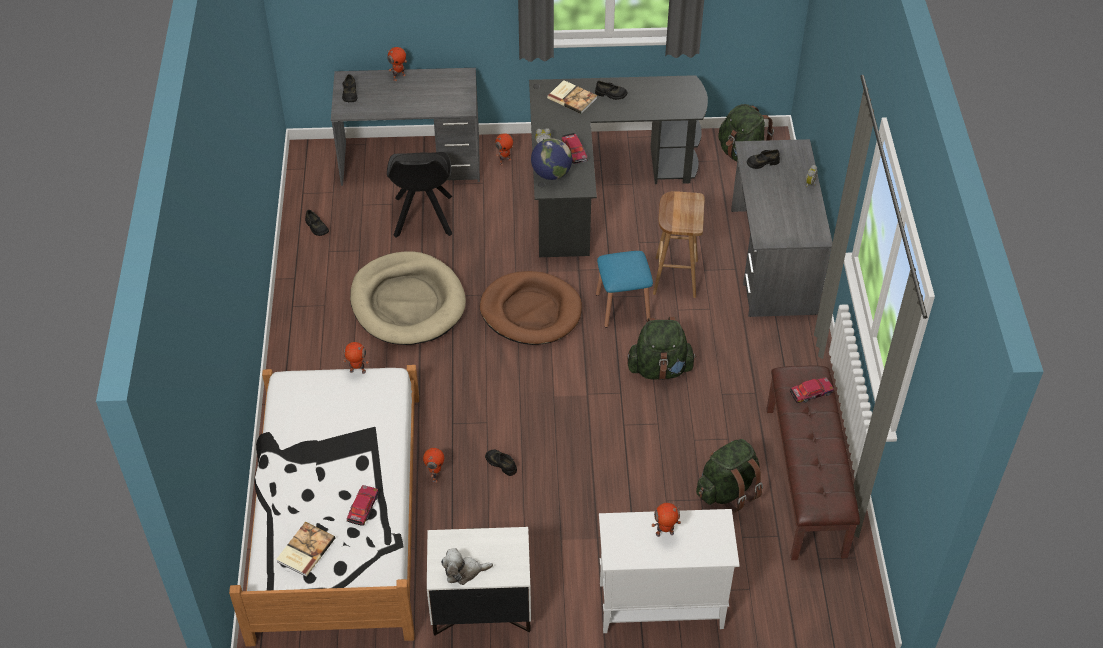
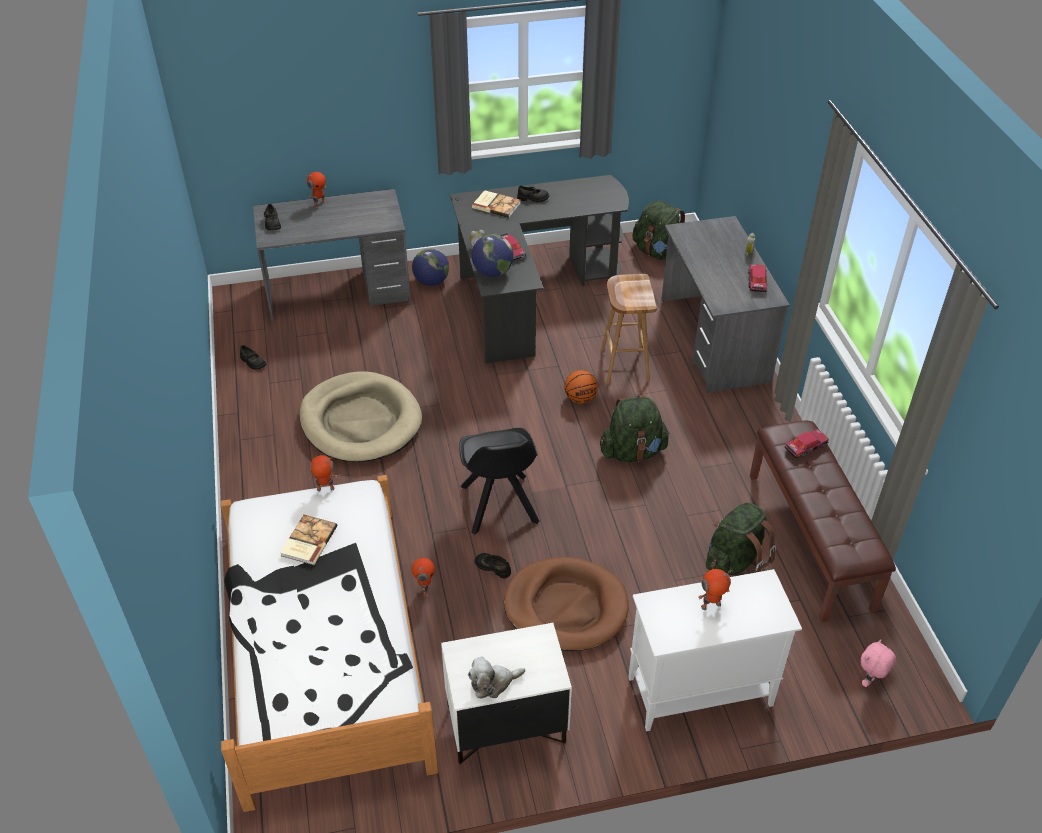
camera: 10 degrees left, 5 degrees down
(304, 550) = (300, 688): book -> book (307, 541)
(362, 508) = (358, 631): toy car -> toy car (756, 282)
(423, 217) = (360, 341): black chair -> black chair (499, 506)
(504, 161) = (431, 282): toy robot -> globe
(531, 311) = (489, 414): brown dog bed -> brown dog bed (566, 607)
(622, 307) = (580, 399): blue stool -> basketball
(762, 162) = (697, 240): black shoe -> none
(820, 620) = (870, 681): none -> pink plush toy

